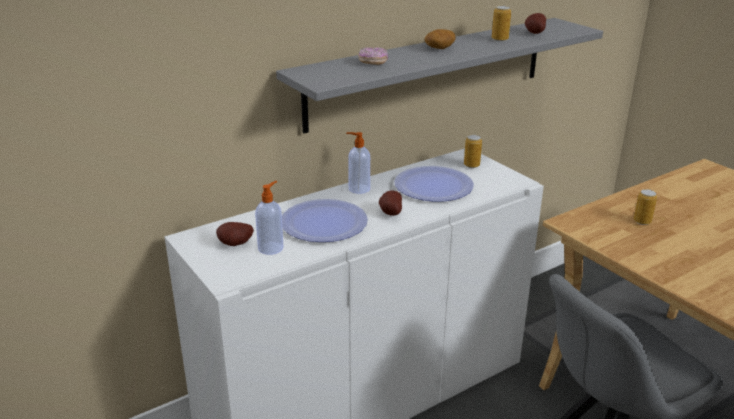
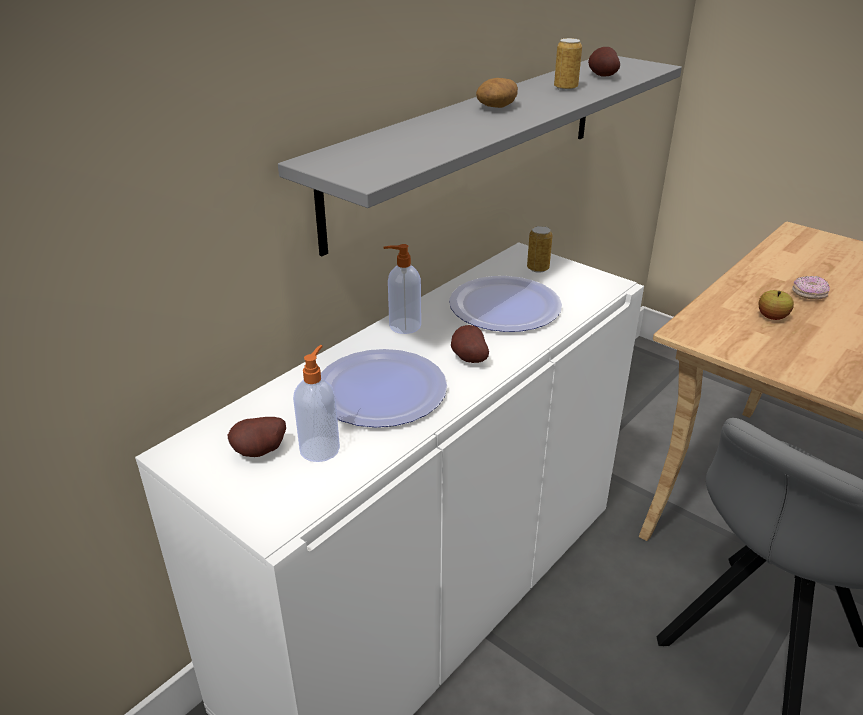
camera: 15 degrees left, 5 degrees up
(373, 63) = (419, 137): donut -> donut (809, 295)
(642, 221) = (772, 317): can -> apple

